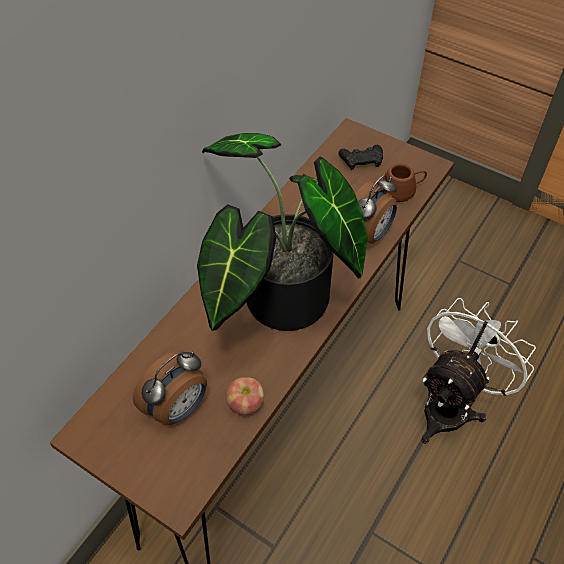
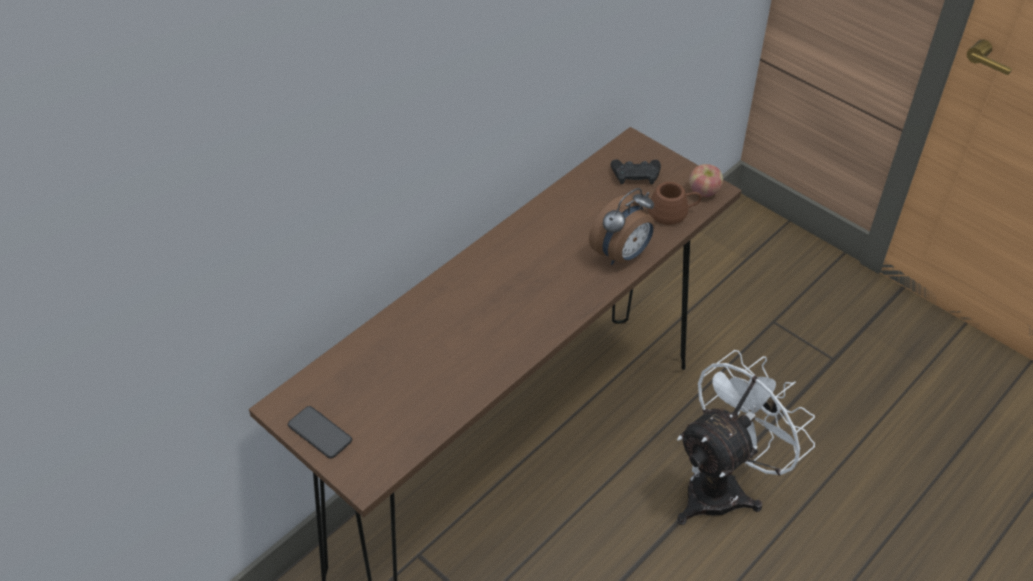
camera: 10 degrees right, 5 degrees down
(125, 457) = (320, 433): none -> phone
(178, 408) = (381, 396): alarm clock -> none
(245, 404) = (451, 402): apple -> apple (704, 192)
(277, 301) = (506, 309): potted plant -> none

